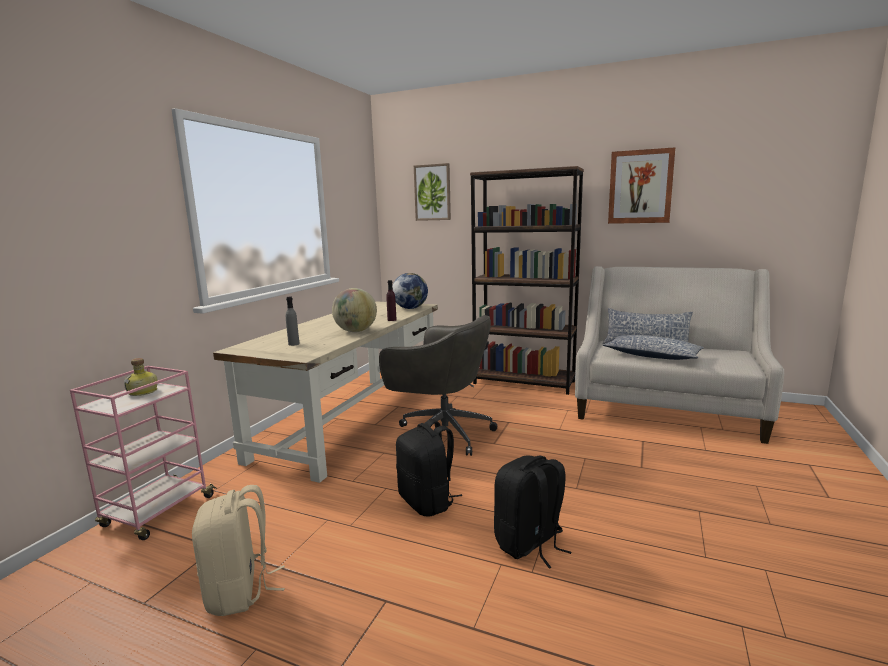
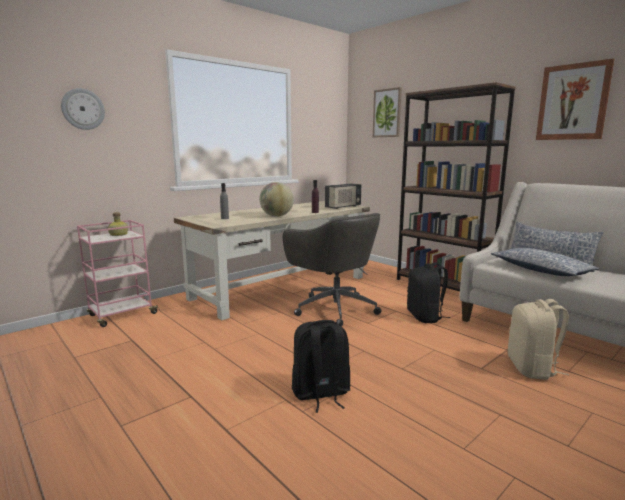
camera: 25 degrees right, 0 degrees up
(61, 201) = (83, 109): none -> wall clock
(240, 591) = (121, 366): beige backpack -> beige backpack (532, 369)
(410, 308) = (343, 207): globe -> radio
(427, 502) = (277, 348): black backpack -> black backpack (425, 317)

